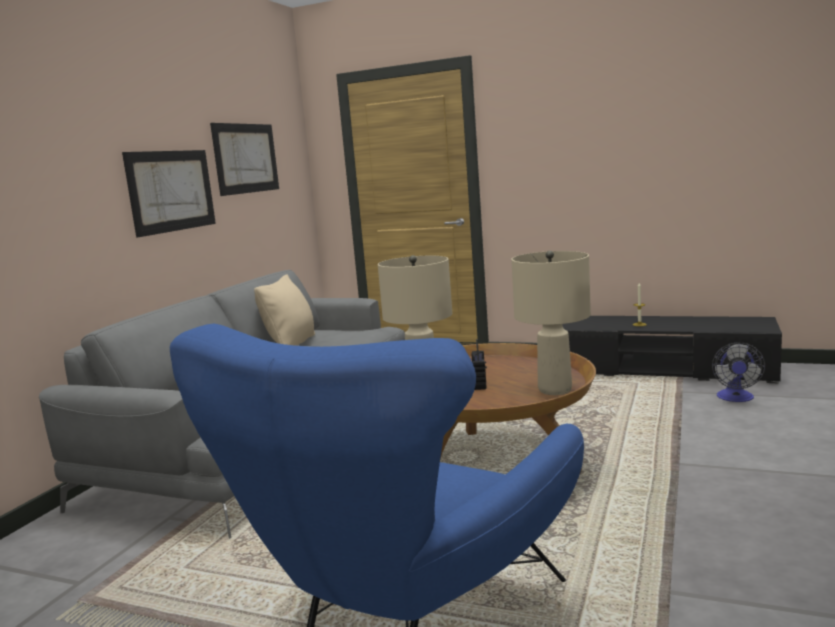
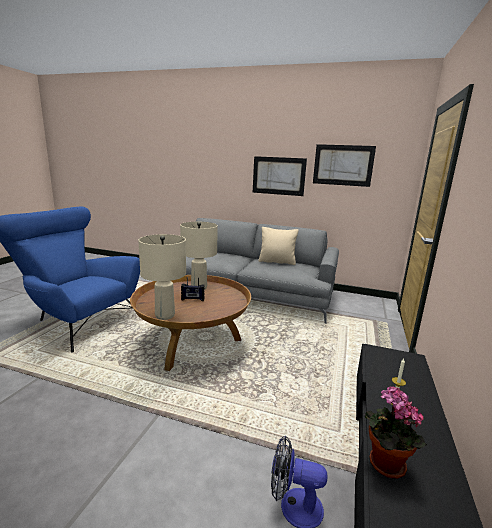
camera: 85 degrees right, 5 degrees up
(719, 329) = (383, 464): none -> potted plant

